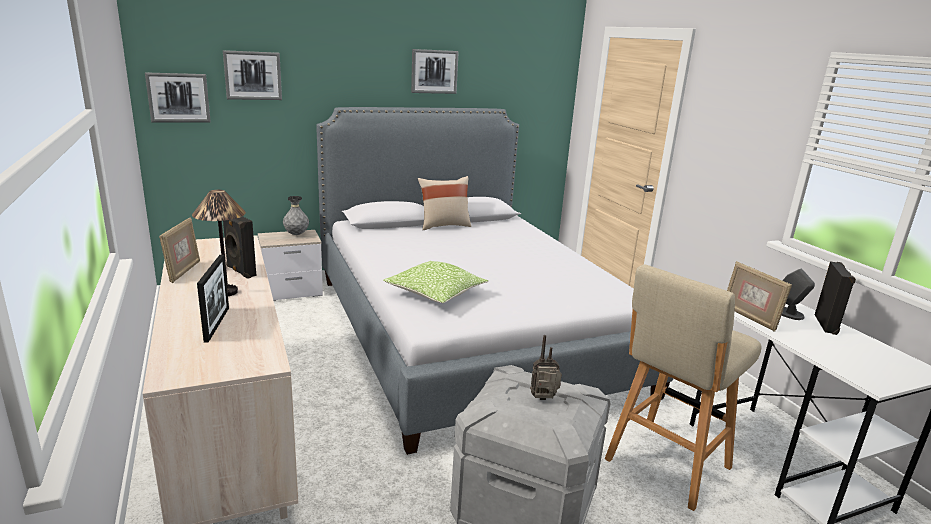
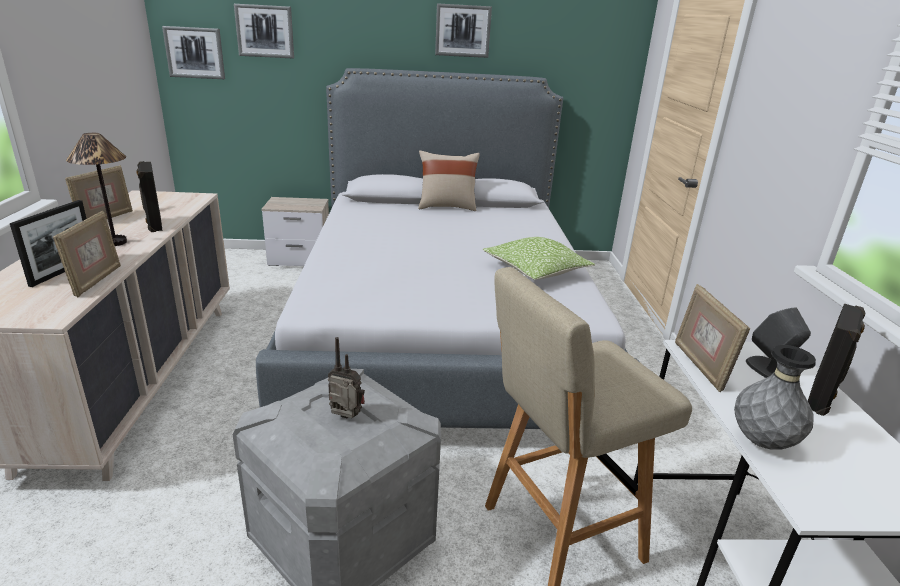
camera: 20 degrees right, 5 degrees up
(261, 328) = (96, 281): none -> picture frame
(296, 234) = (305, 201): grey vase -> grey vase (762, 442)
(435, 293) = (354, 275): pillow -> pillow (536, 270)

